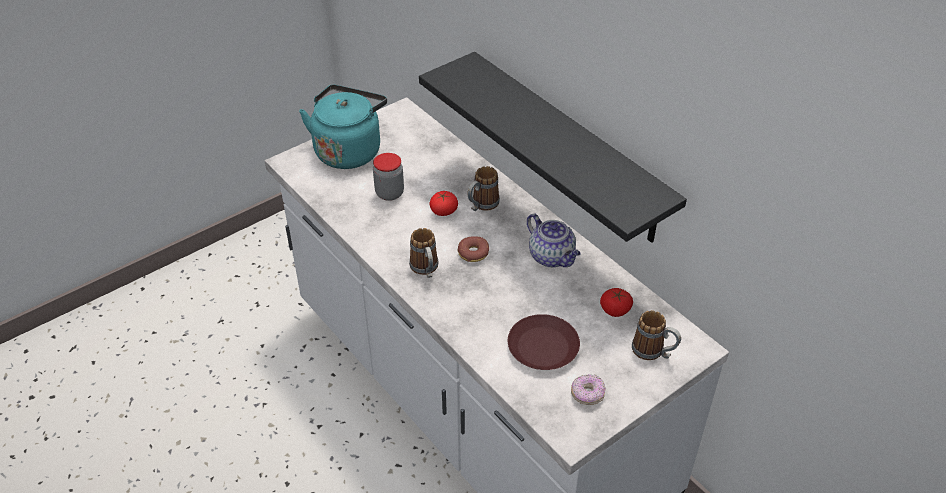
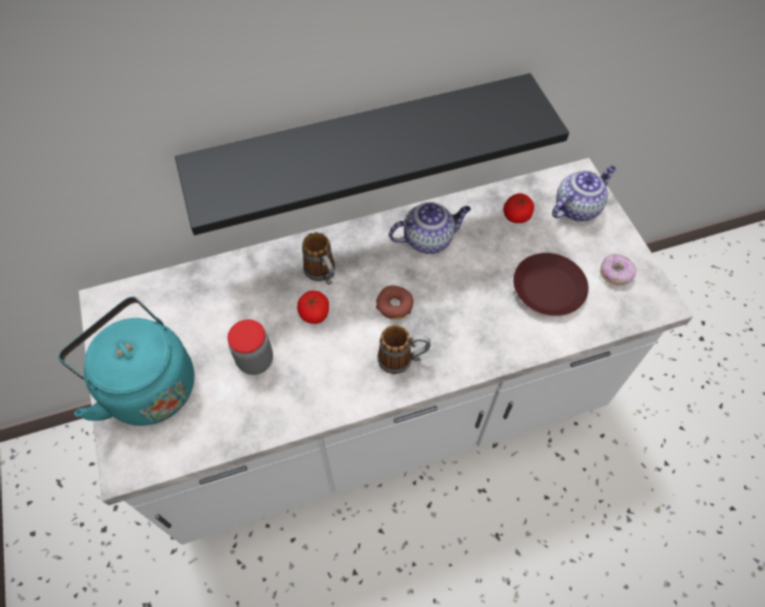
camera: 70 degrees left, 15 degrees up
(653, 352) = (577, 207): mug -> teapot

